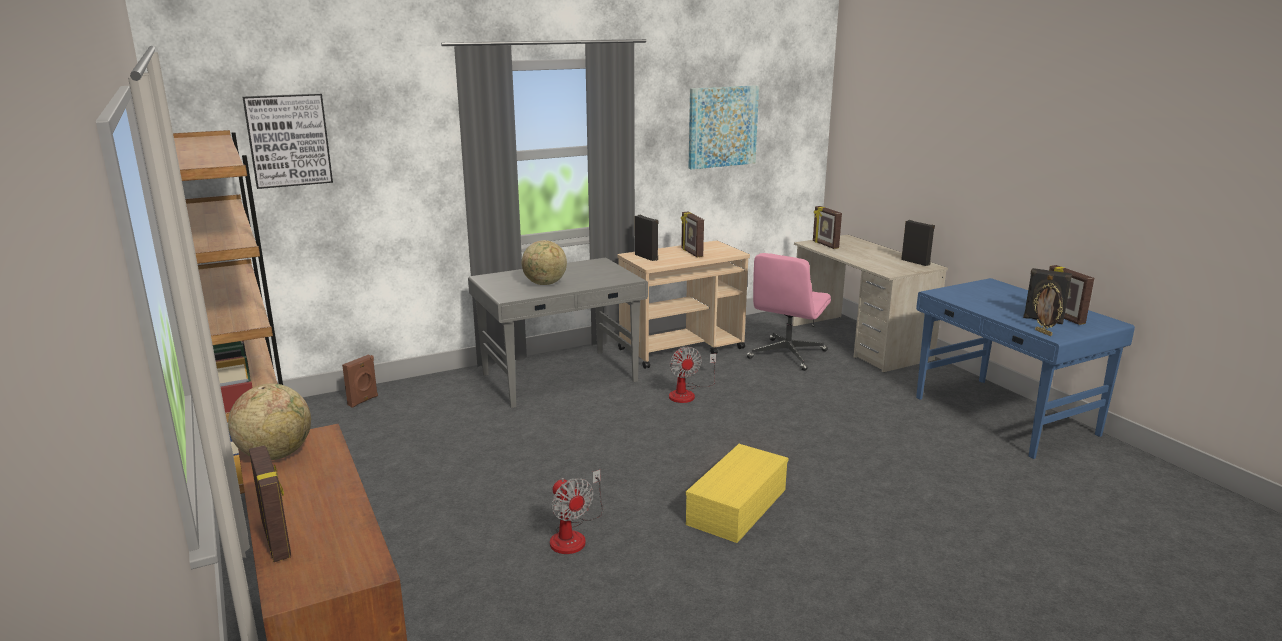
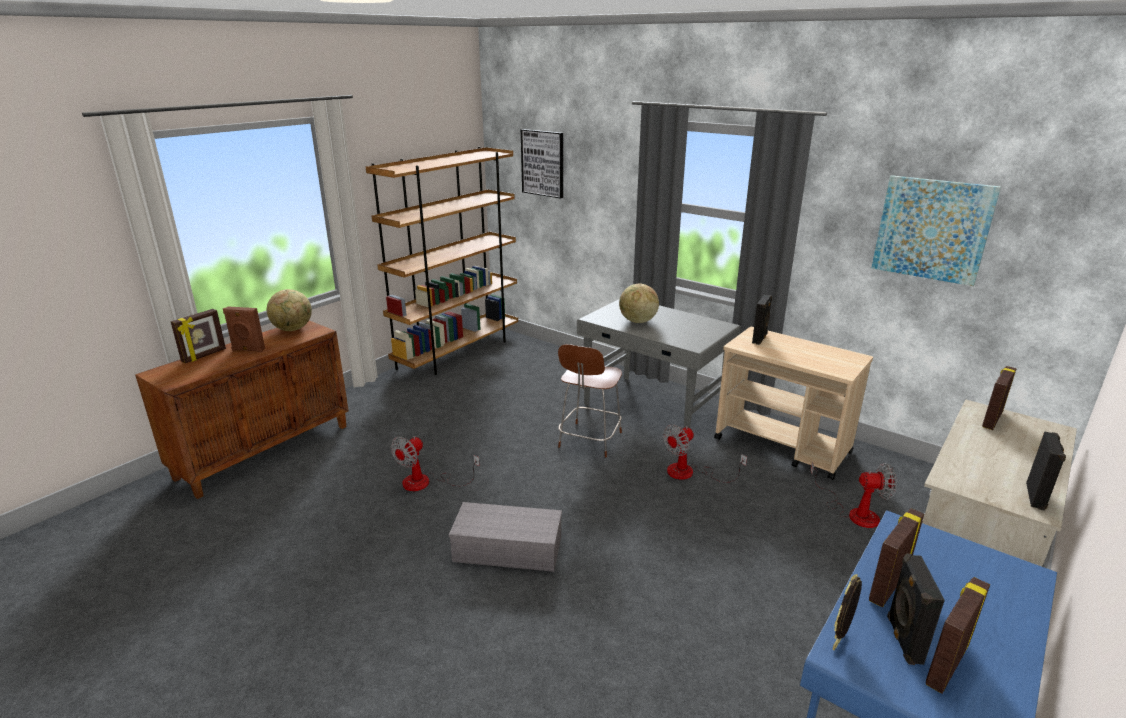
camera: 65 degrees right, 5 degrees up
(363, 401) = (546, 355): brown speaker -> brown speaker (248, 350)
(587, 423) = (589, 441): none -> brown chair
(691, 253) = (806, 353): picture frame -> picture frame (887, 585)
(736, 505) = (509, 548): yellow storage box -> grey storage box
(787, 355) = (854, 512): pink office chair -> fan

